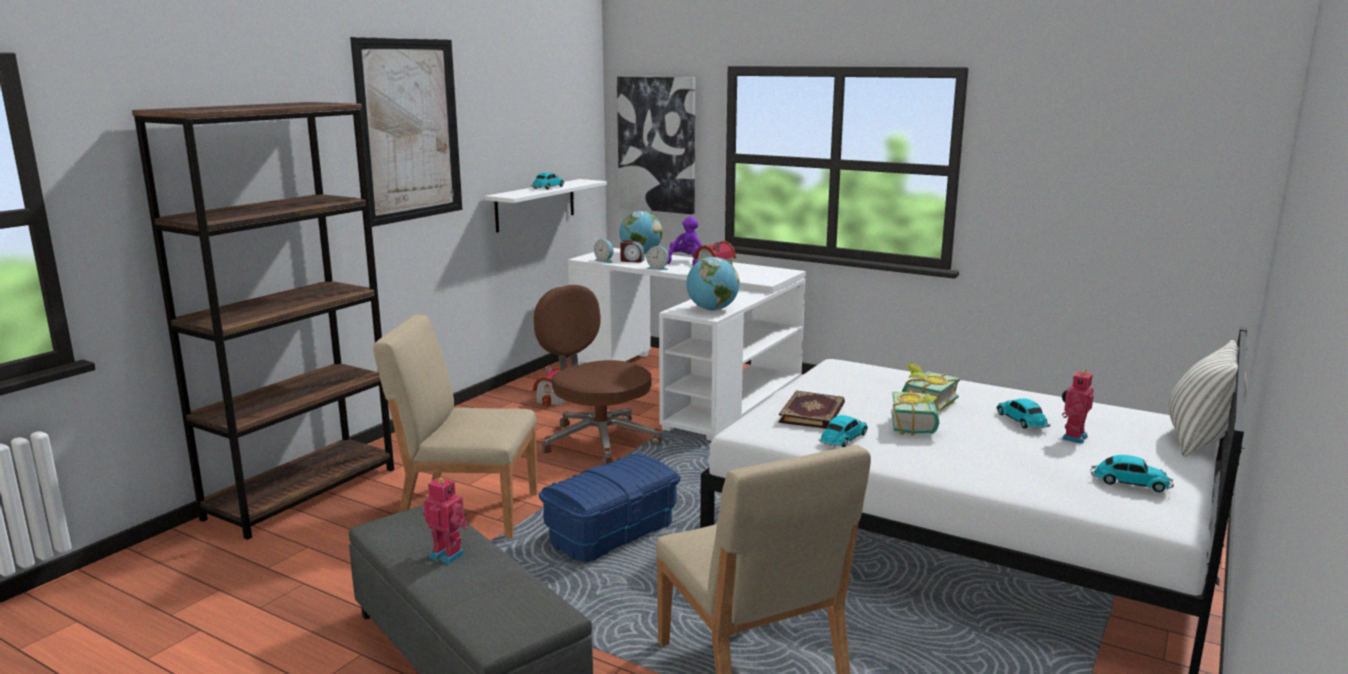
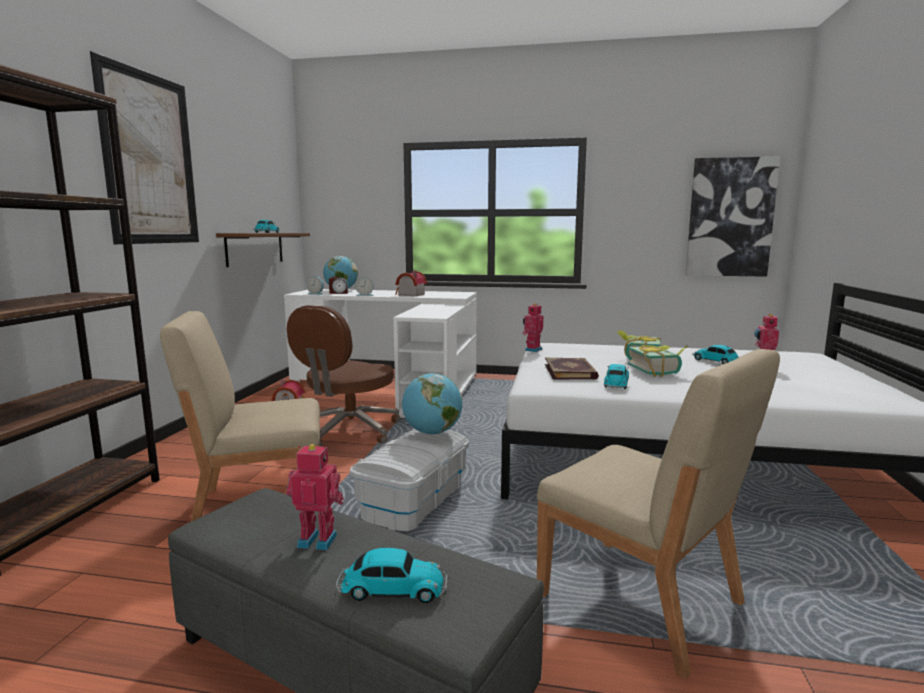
camera: 20 degrees left, 5 degrees down
(535, 205) = (255, 248): white shelf -> brown shelf
(598, 440) = (348, 431): brown office chair -> brown office chair turned 90 degrees counterclockwise
(611, 532) = (413, 501): blue storage box -> white storage box
(657, 144) = (346, 206): picture -> picture (730, 217)
(686, 262) = (383, 292): purple plush toy -> none
(712, 310) = (434, 313): globe -> globe (432, 433)
(811, 372) = (532, 350): none -> toy robot
(1129, 482) = (848, 386): toy car -> toy car (391, 589)
(1199, 441) = (835, 361): pillow -> none

